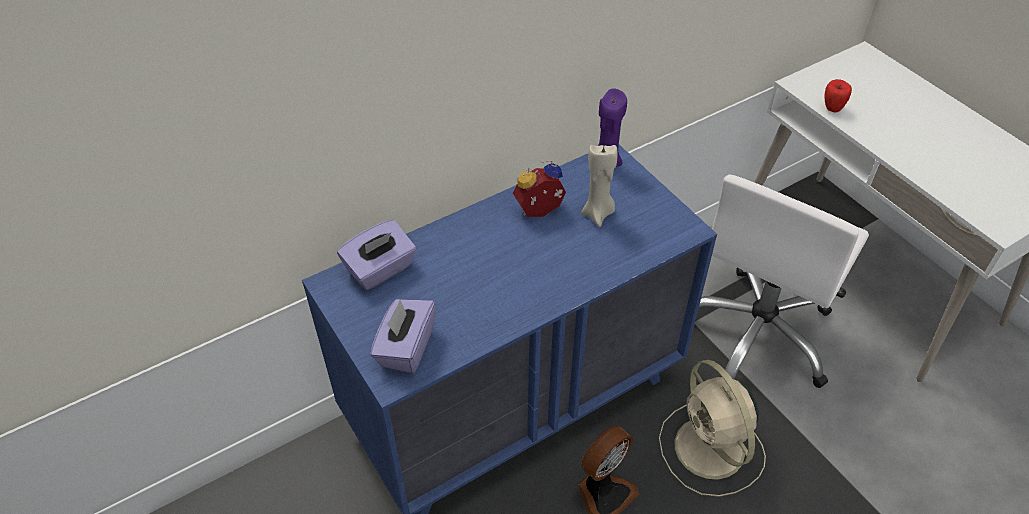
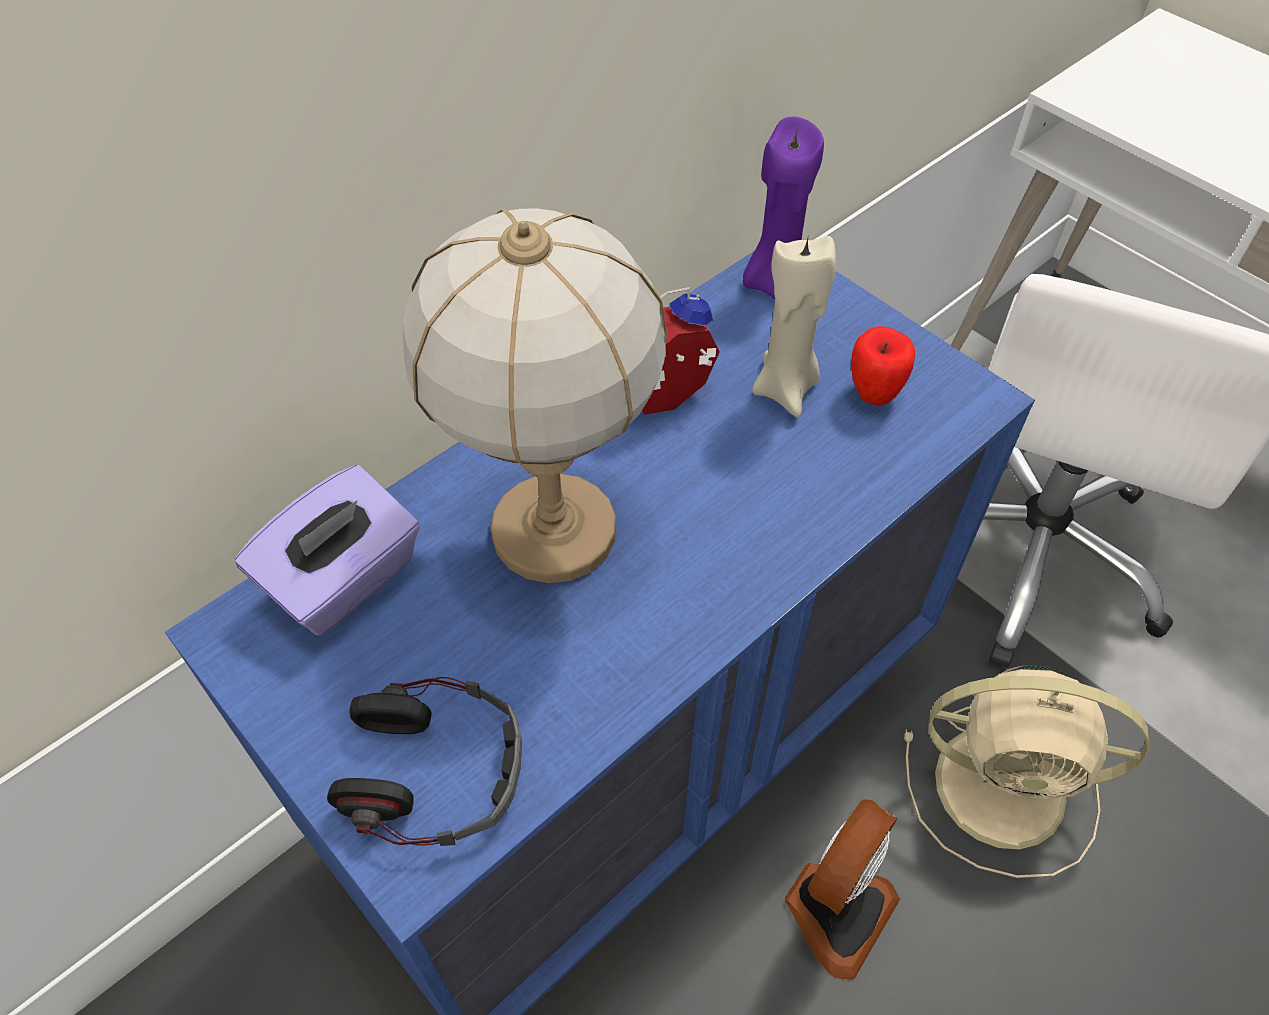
camera: 10 degrees left, 5 degrees up
(406, 348) = (434, 769): purple tissue box -> headphones
(475, 262) = (552, 532): none -> table lamp
(711, 450) = (1006, 787): beige fan -> beige fan turned 45 degrees counterclockwise
(832, 108) = (1148, 130): apple -> apple (873, 394)

